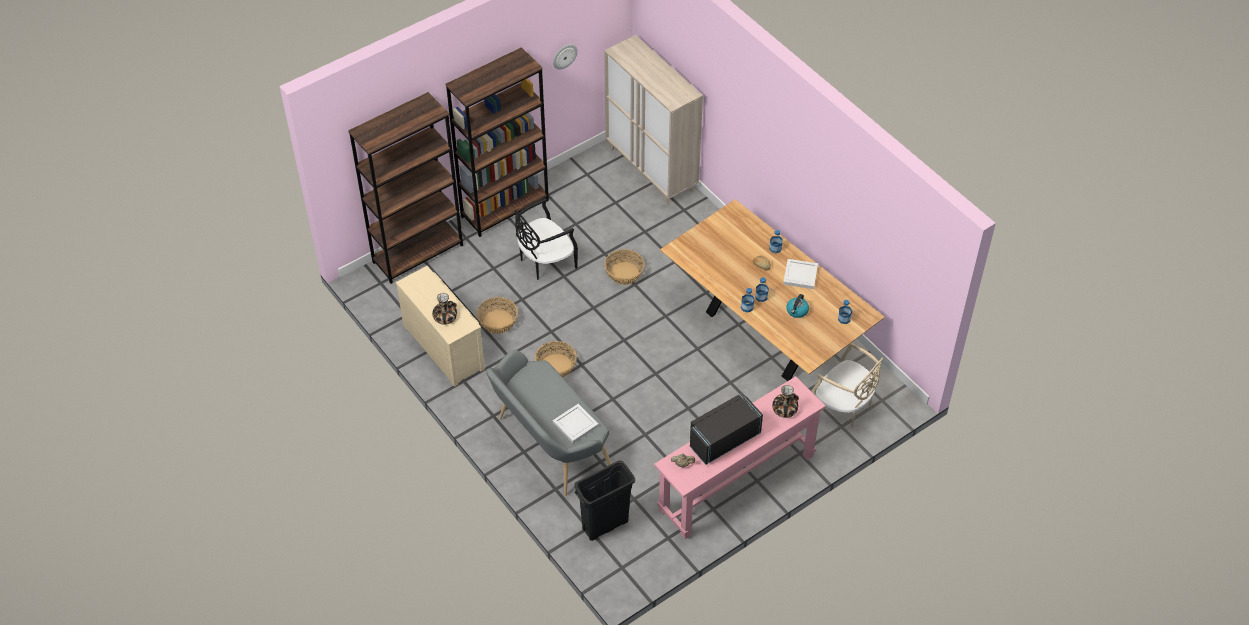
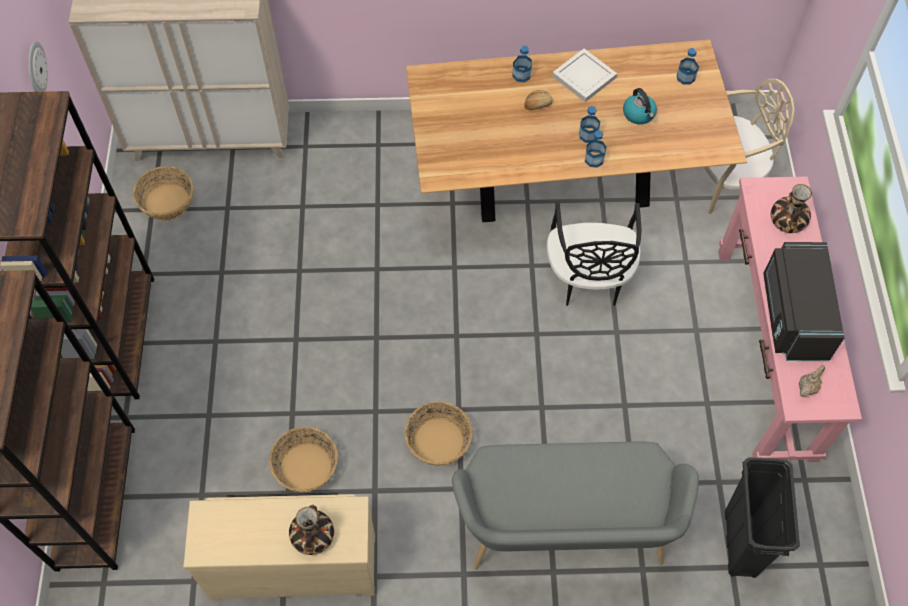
camera: 55 degrees left, 10 degrees up
(545, 261) = (252, 345): black chair -> black chair (588, 279)
(575, 425) = (625, 479): white tray -> none
(624, 273) = (350, 268): basket -> basket (167, 202)

